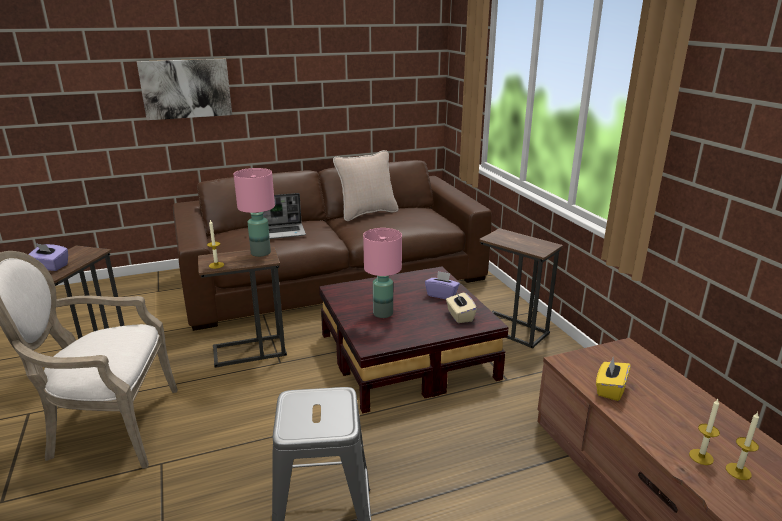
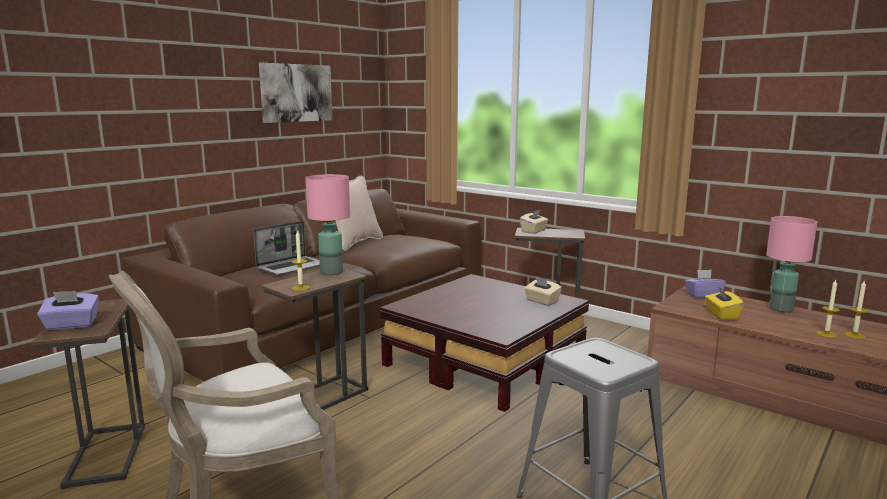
camera: 30 degrees left, 10 degrees down
(186, 88) = (135, 112): picture -> picture (296, 93)
(382, 313) = (475, 313): pink table lamp -> pink table lamp (781, 309)
(442, 295) = (504, 291): purple tissue box -> purple tissue box (703, 295)
(506, 237) = (534, 231): none -> beige tissue box

